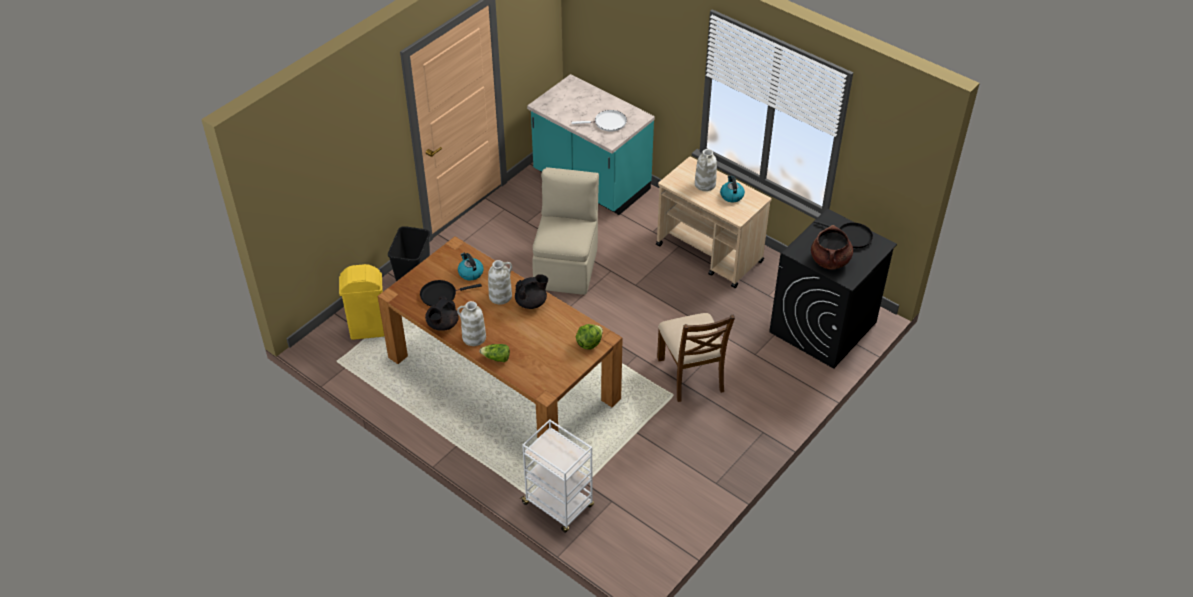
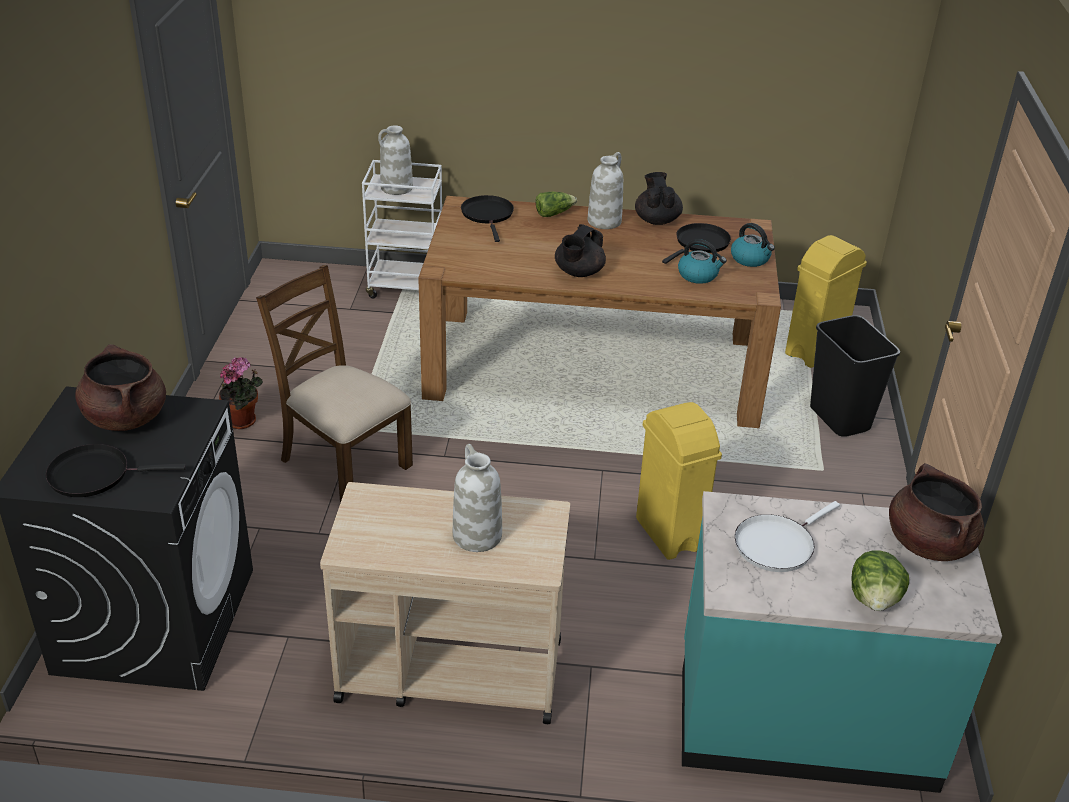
camera: 145 degrees right, 10 degrees down
(501, 296) = (626, 266): white vase -> white vase (396, 188)
(538, 374) = (488, 215): none -> black frying pan
(555, 103) = (928, 543): none -> brown cooking pot
(567, 266) = (669, 535): beige chair -> yellow trash can
(589, 343) = (456, 258): lettuce -> lettuce (874, 599)
(730, 429) = (244, 421): none -> potted plant
(731, 195) = (407, 534): kettle -> kettle (750, 259)

